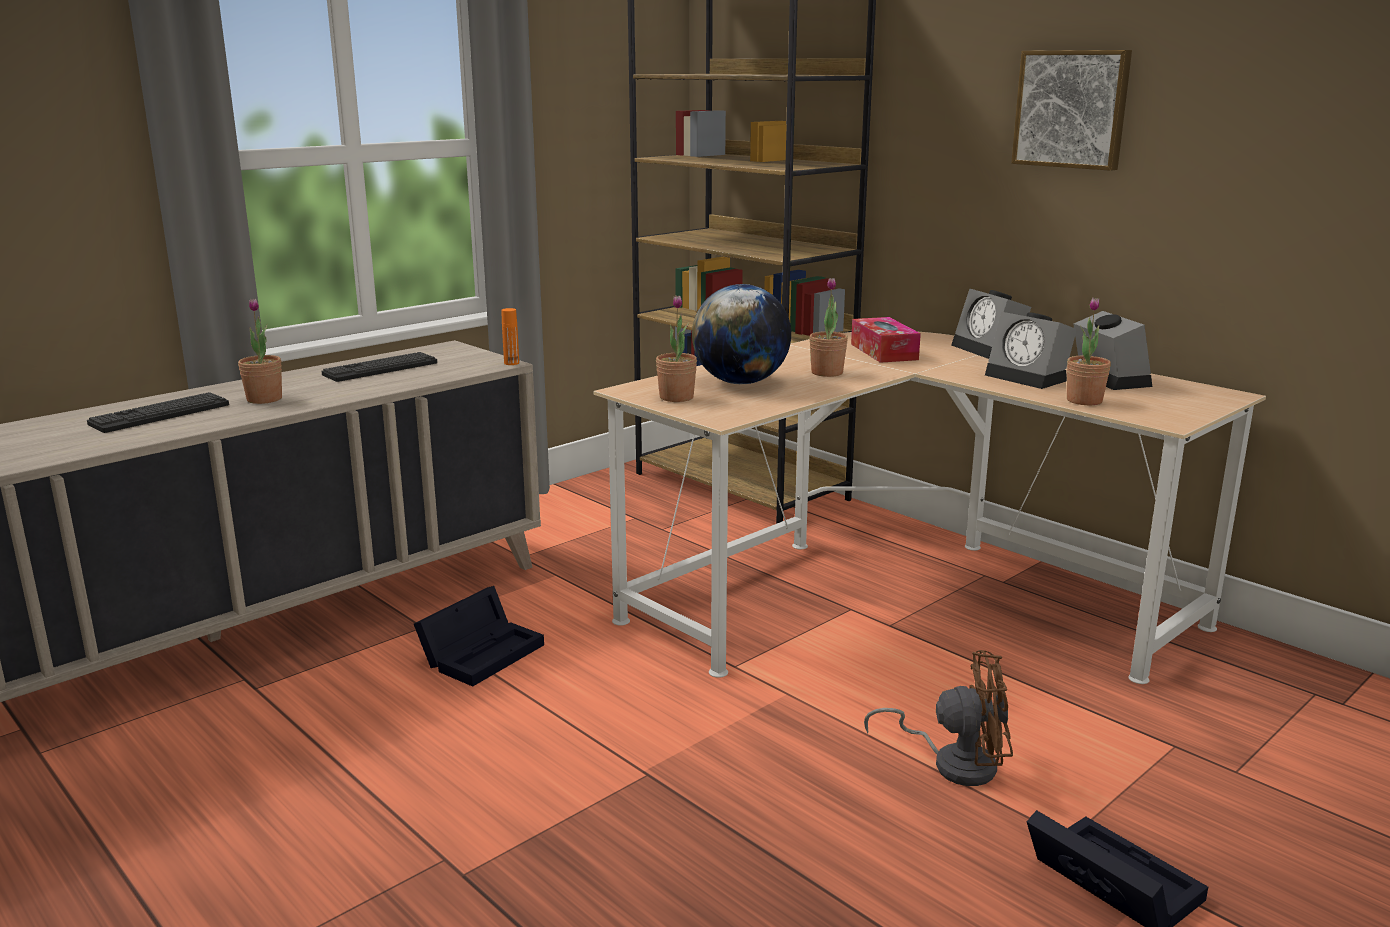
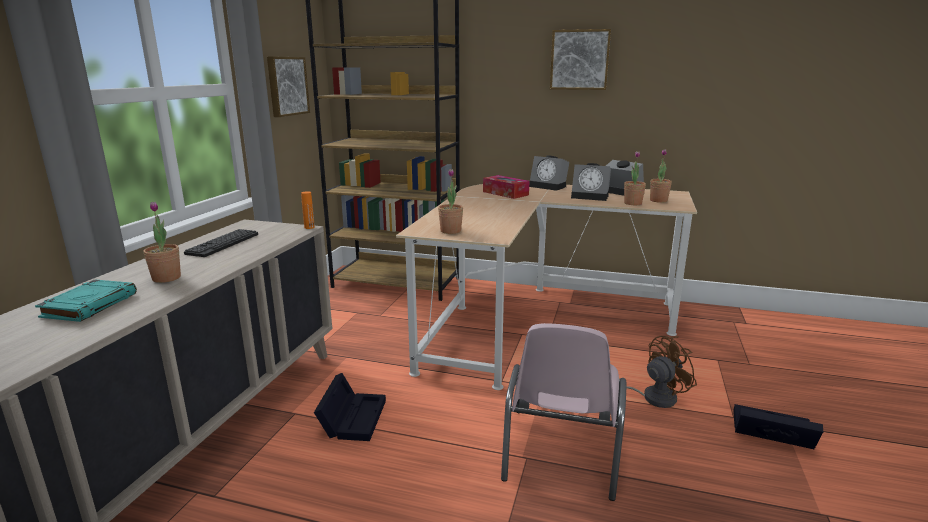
camera: 30 degrees left, 0 degrees up
(160, 414) = (90, 305): keyboard -> turquoise book
(592, 141) = (286, 86): none -> picture
(703, 785) = (561, 453): none -> pink chair
(741, 382) = (468, 218): globe -> none
(827, 373) = (500, 207): potted plant -> potted plant (658, 200)

